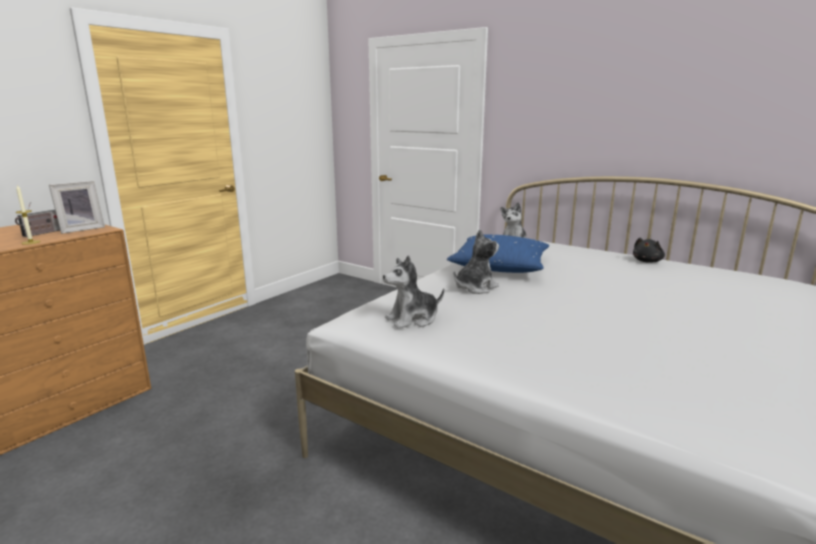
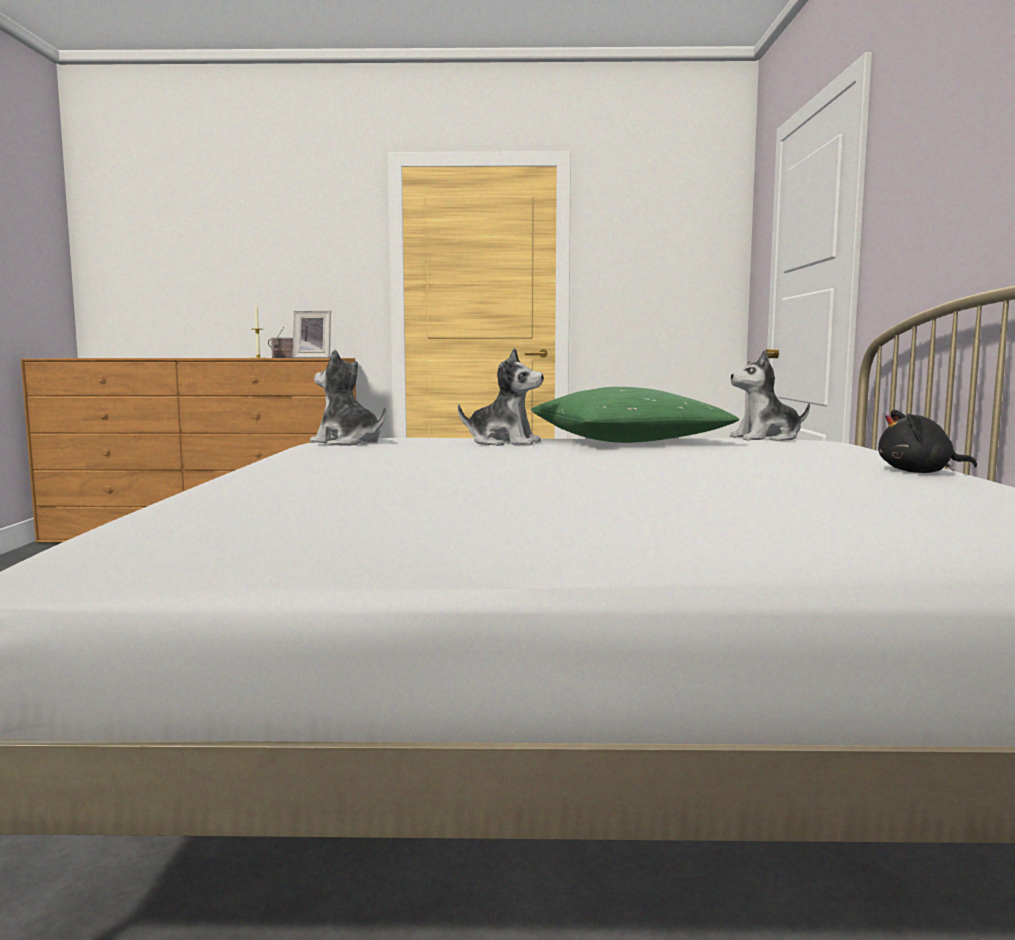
camera: 55 degrees right, 10 degrees down
(500, 267) = (628, 441): blue pillow -> green pillow

